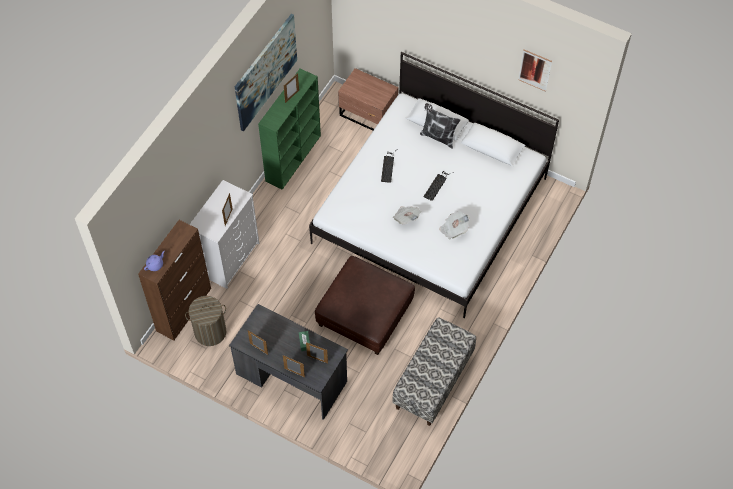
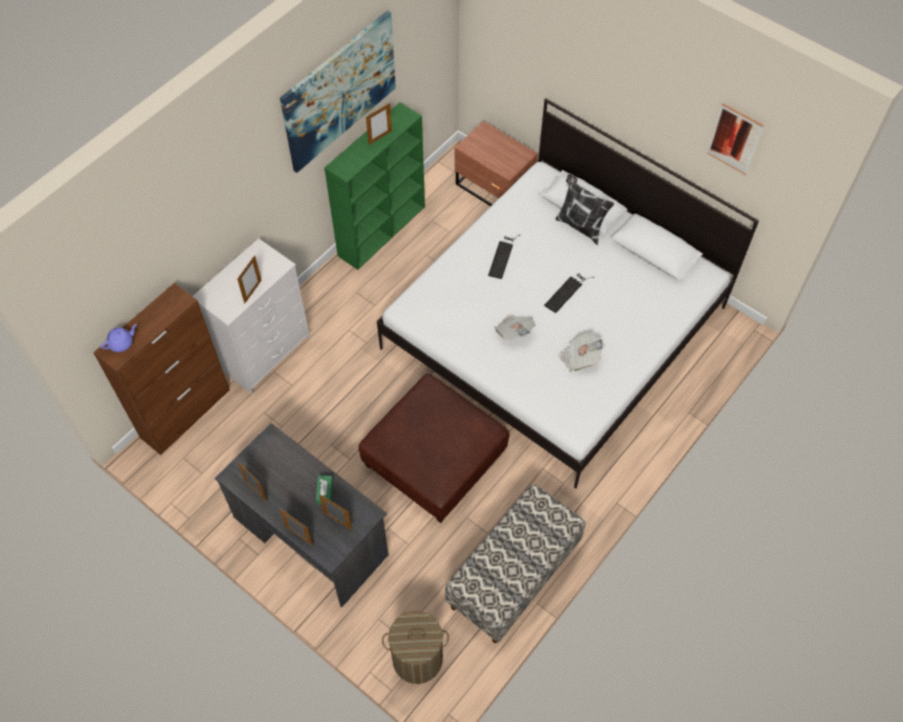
camera: 10 degrees right, 0 degrees up
(210, 332) = (213, 451): laundry basket -> laundry basket (417, 658)

